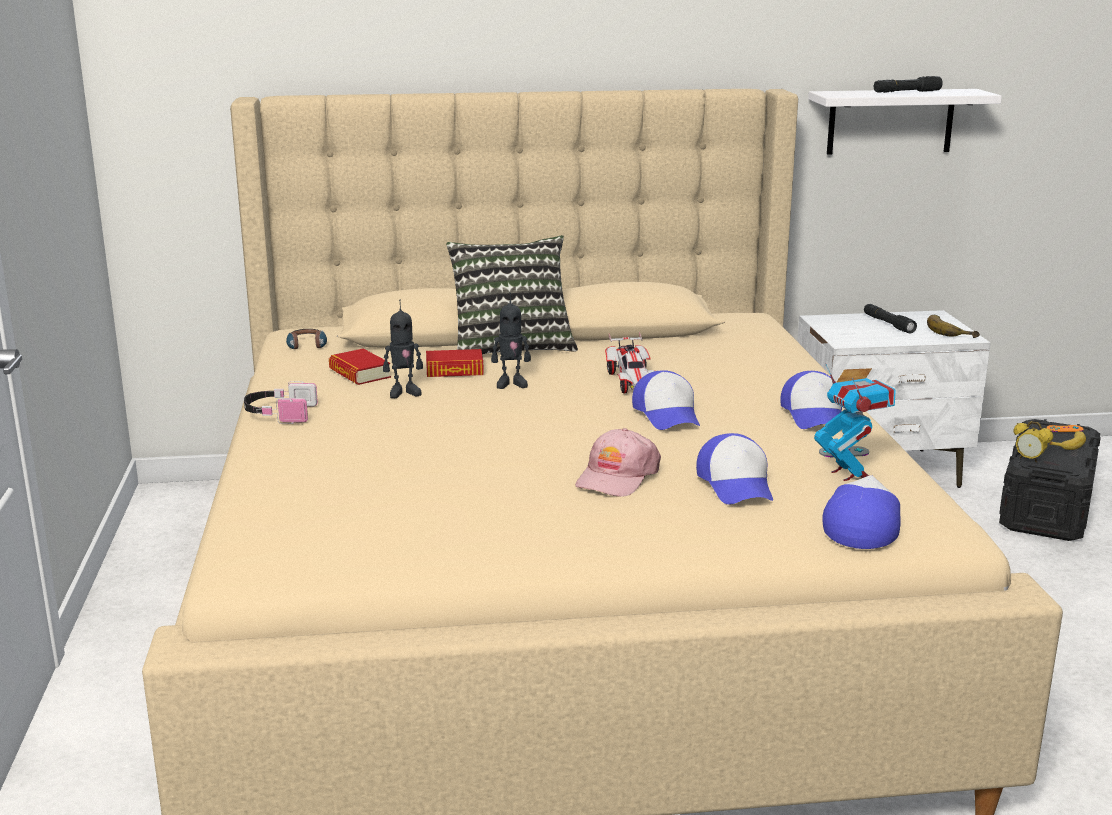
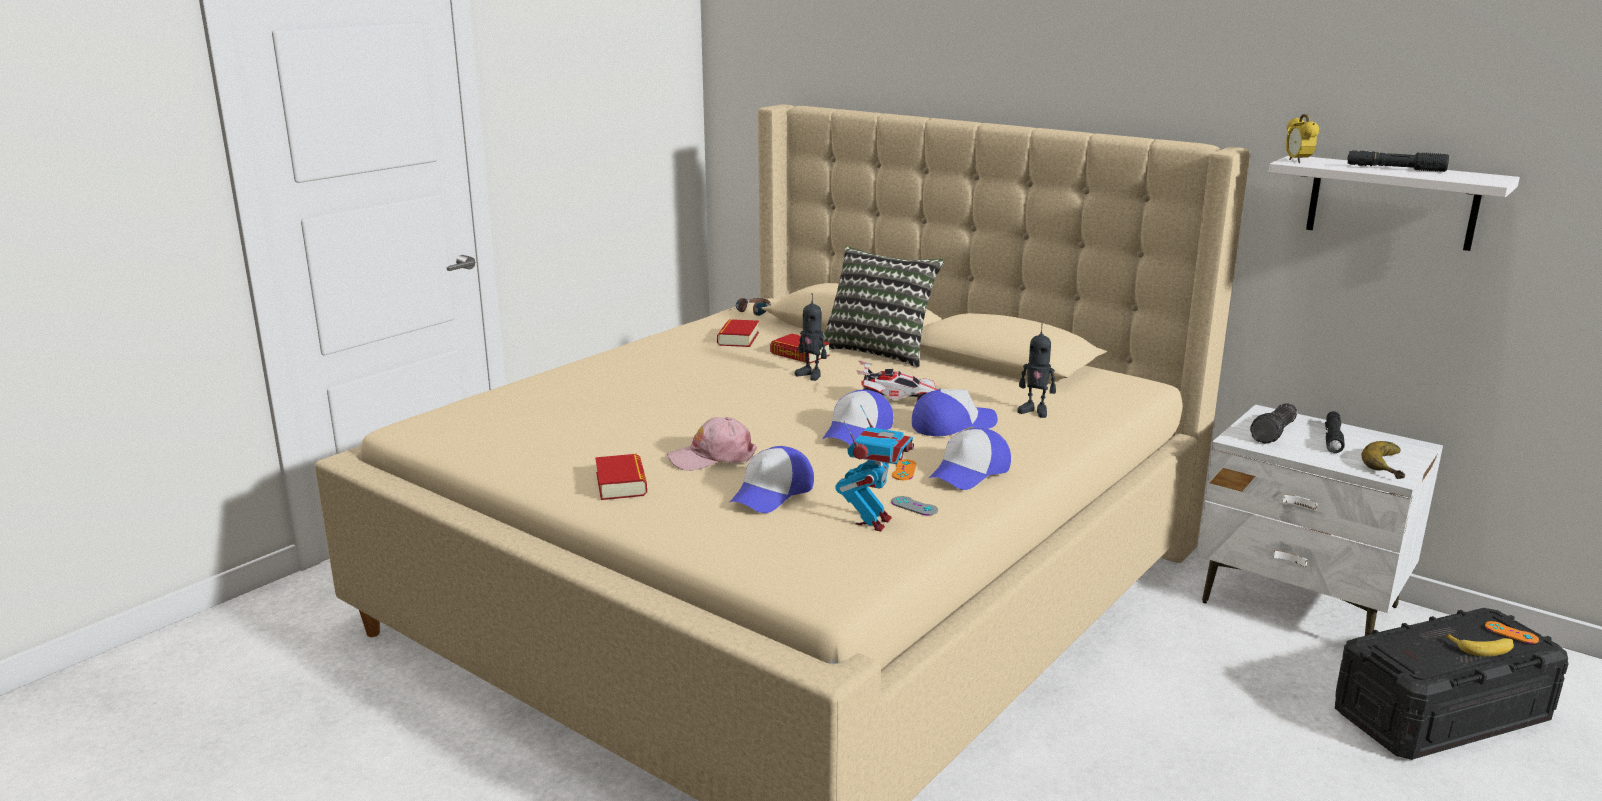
camera: 45 degrees right, 0 degrees up
(279, 414) = (633, 349): headphones -> none
(404, 392) = (732, 359): toy robot -> toy robot (1035, 411)
(607, 529) = (621, 484): none -> book
(632, 382) = (897, 401): toy car -> toy car turned 120 degrees counterclockwise
(772, 430) = (904, 470): none -> orange game controller
(854, 331) = (1275, 433): none -> flashlight
(863, 525) = (780, 556): cap -> cap (952, 425)
(1029, 459) = (1390, 641): alarm clock -> alarm clock (1297, 161)

